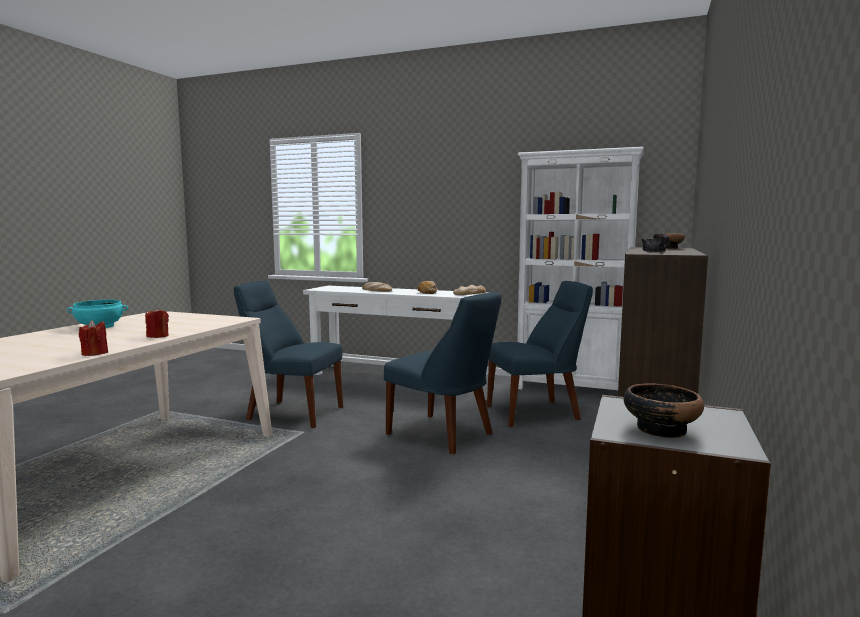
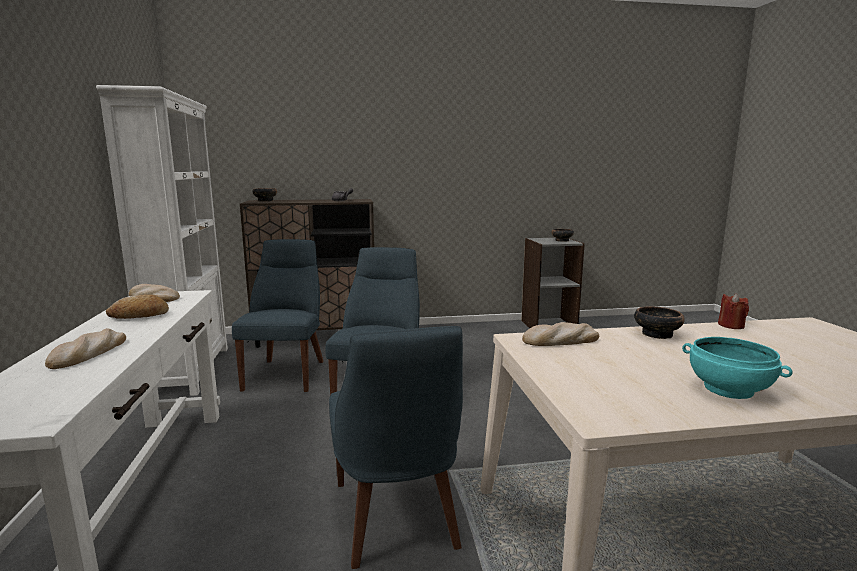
camera: 120 degrees left, 5 degrees up
(157, 336) = (656, 334): red candle -> bowl
(216, 322) = (560, 340): none -> bread
(536, 413) = (287, 373): blue chair -> blue chair turned 45 degrees clockwise

